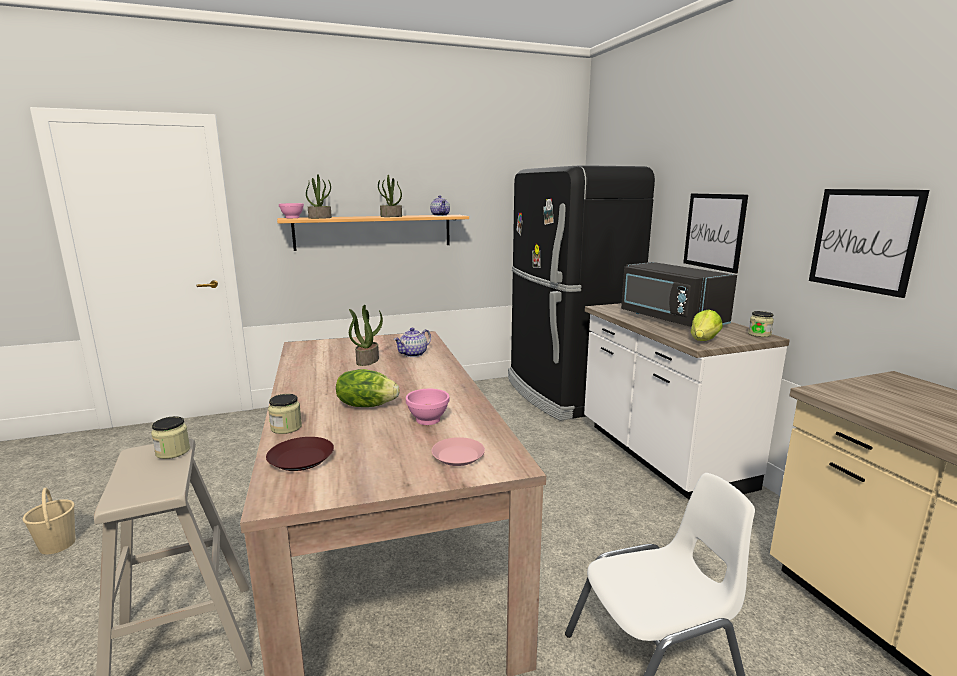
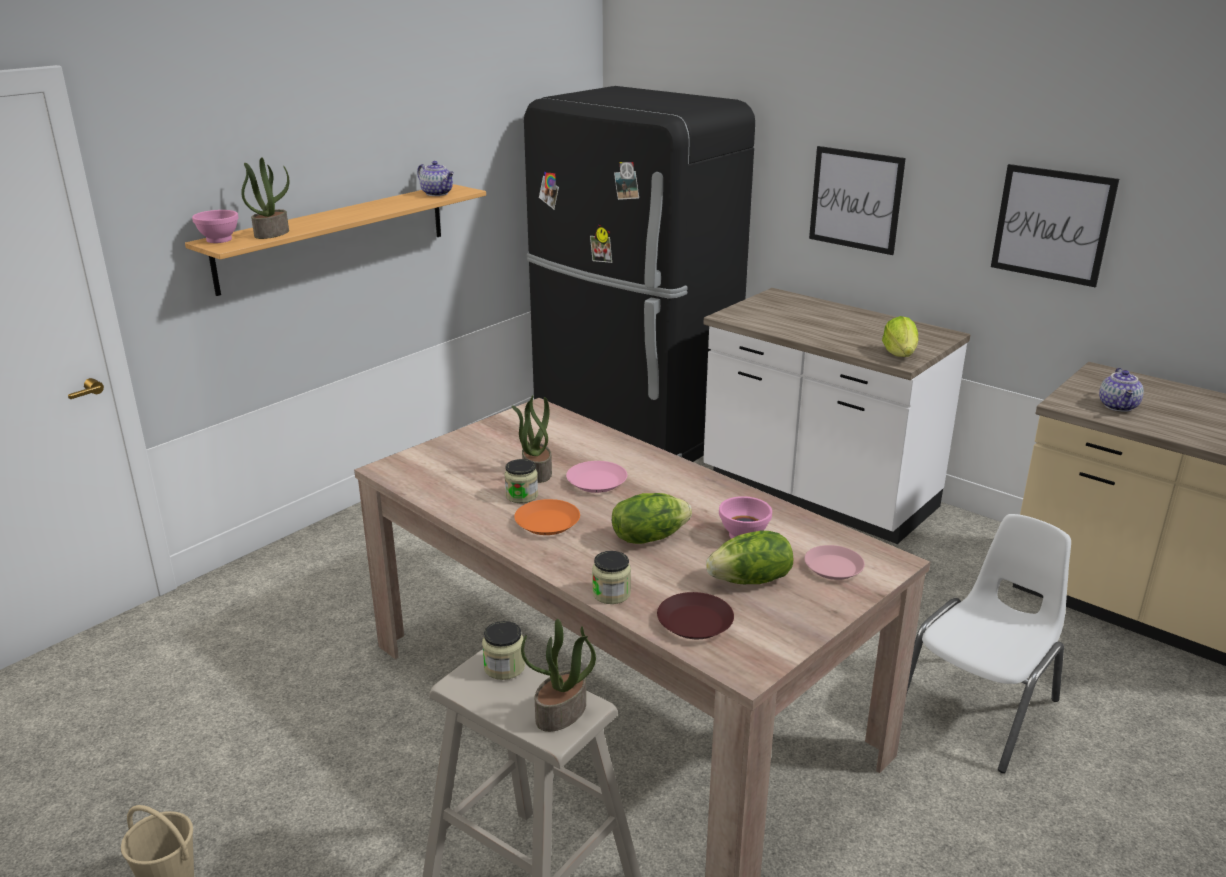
camera: 30 degrees left, 10 degrees up
(325, 384) = (547, 522): none -> orange plate
(384, 446) = (751, 580): none -> lettuce
(391, 216) = (373, 210): potted plant -> potted plant (561, 713)
(391, 372) = (596, 481): none -> pink plate
(413, 354) = (578, 446): teapot -> teapot (1119, 406)
(669, 319) = (827, 324): black microwave -> none
(759, 334) = (938, 332): jar -> jar (521, 496)

